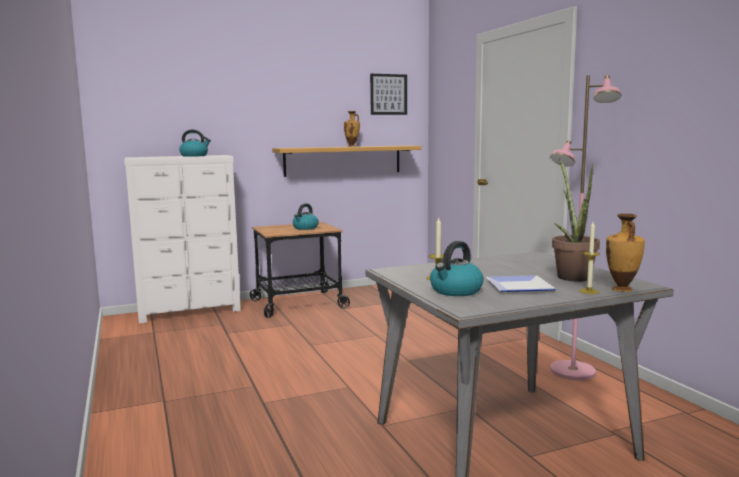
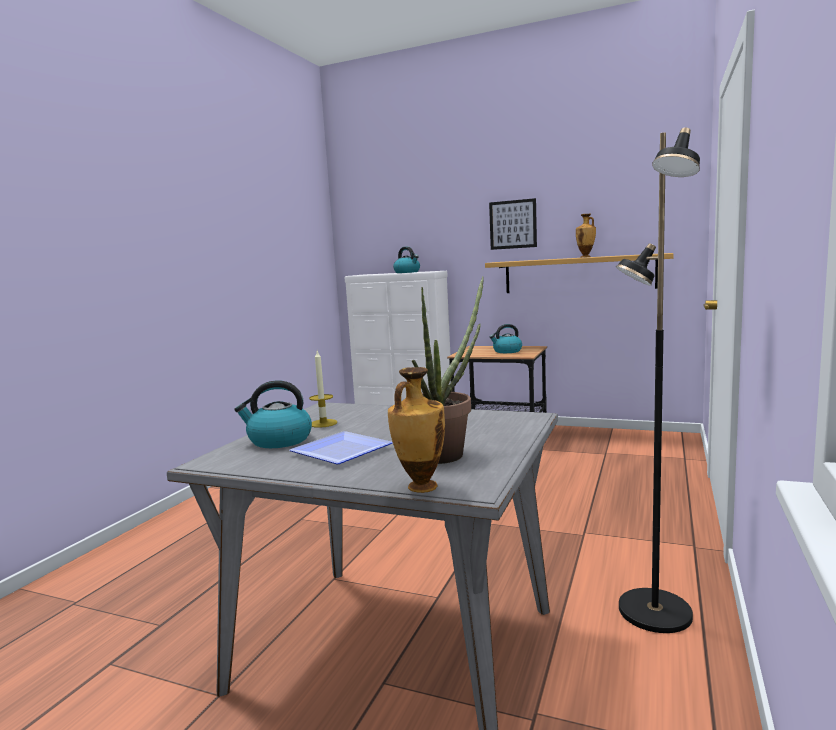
camera: 45 degrees right, 0 degrees up
(388, 94) = (644, 187): picture -> picture (513, 224)
(572, 372) = (653, 612): pink floor lamp -> black floor lamp
(589, 291) = (377, 477): candle -> none

